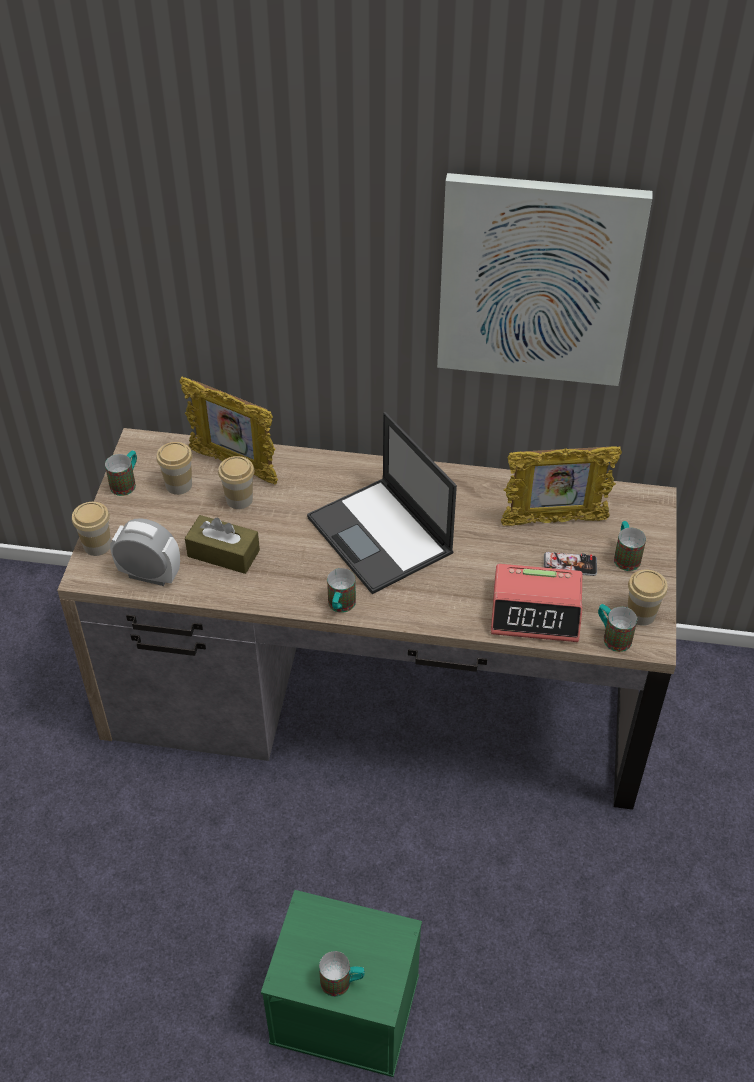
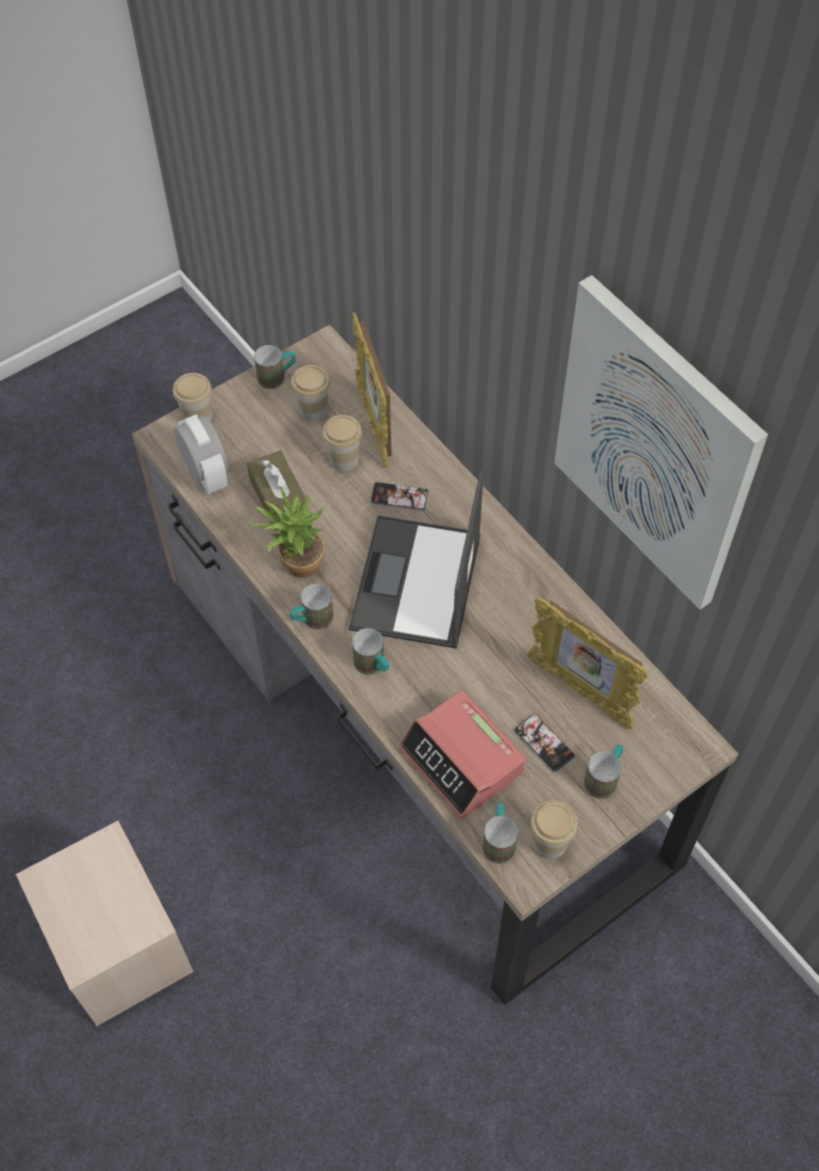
camera: 45 degrees right, 10 degrees up
(287, 583) = (296, 565): none -> potted plant
(305, 495) = (399, 497): none -> phone
(342, 982) = (72, 922): mug -> mug (373, 666)
(347, 1008) = (121, 945): green storage box -> beige storage box

